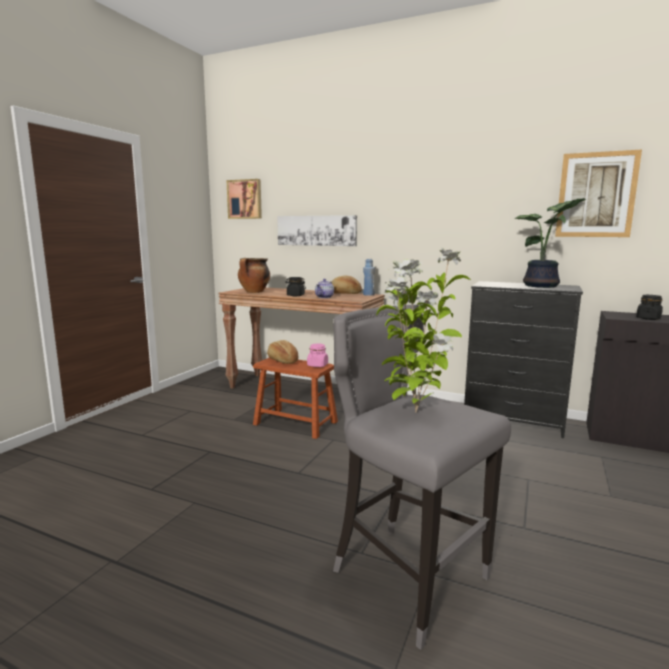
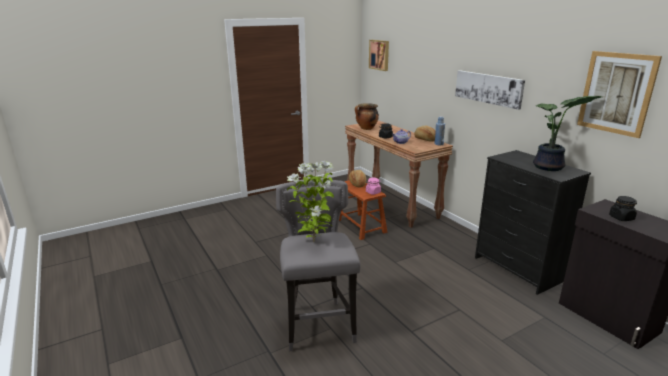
camera: 35 degrees right, 10 degrees up
(316, 230) = (418, 86): picture -> picture (488, 88)

